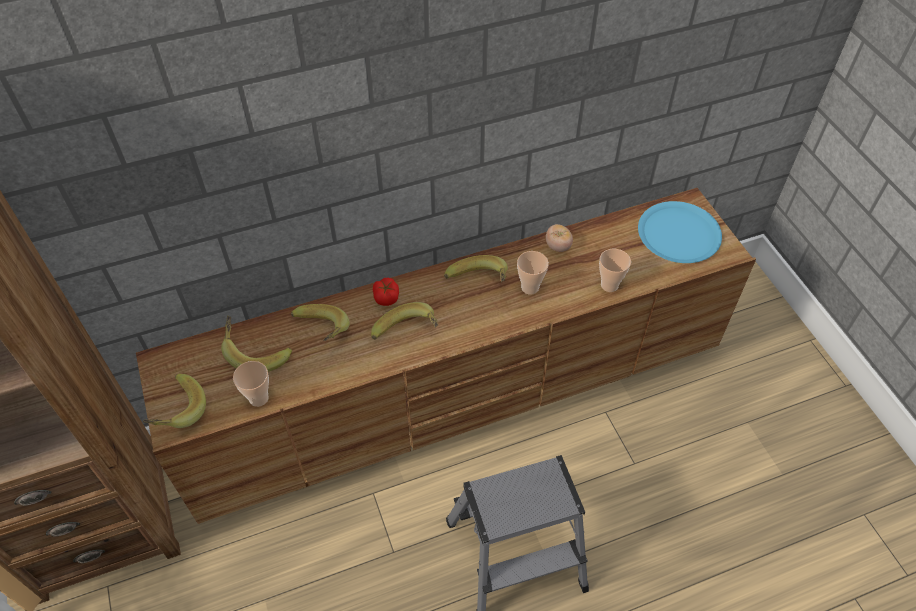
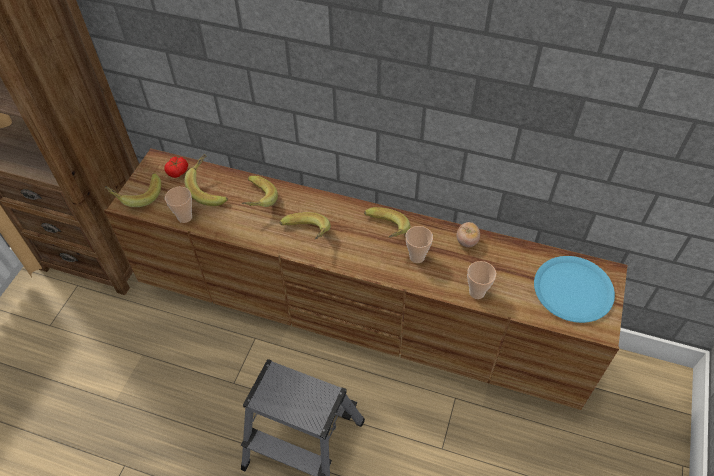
camera: 40 degrees right, 0 degrees up
(386, 297) = (317, 203): tomato -> tomato (178, 171)

